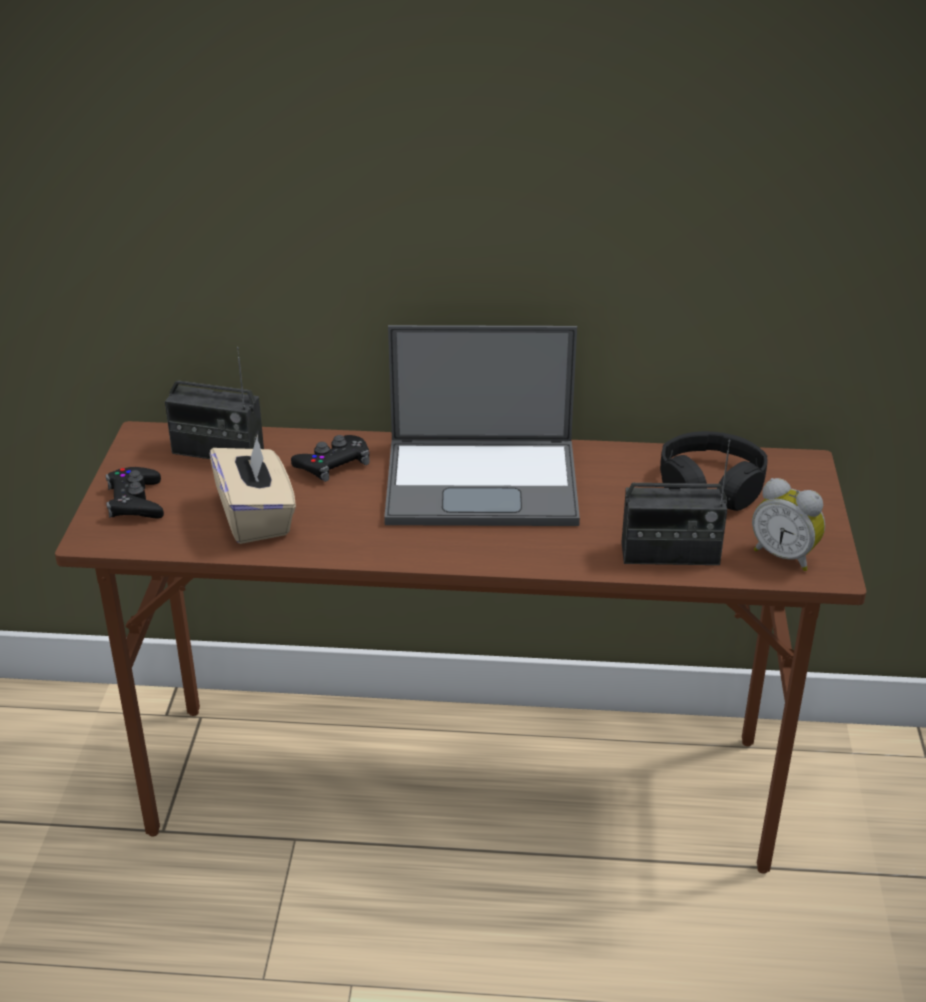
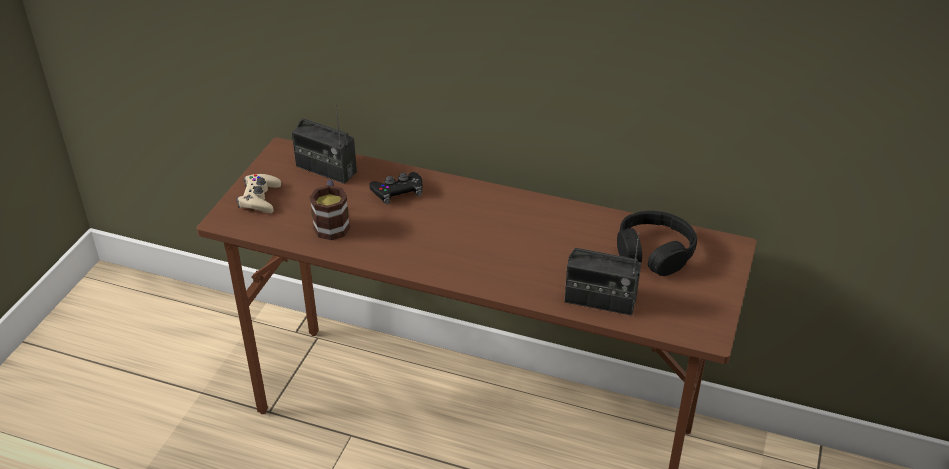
camera: 15 degrees right, 5 degrees up
(135, 502) = (259, 198): black game controller -> beige game controller
(256, 517) = (332, 223): beige tissue box -> mug
(484, 482) = (494, 222): laptop -> none
(784, 555) = (682, 317): alarm clock -> none

